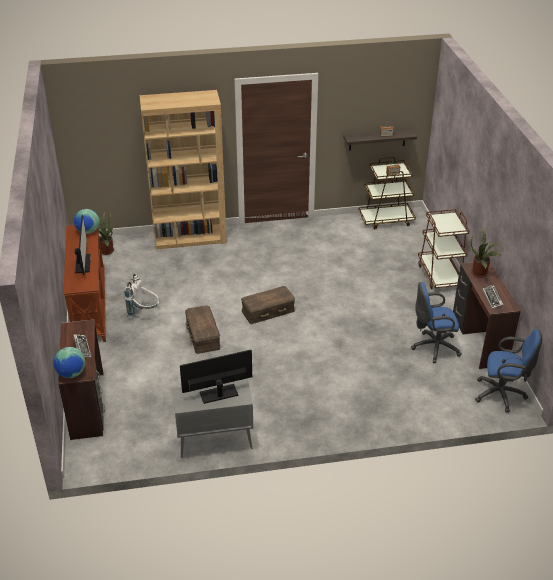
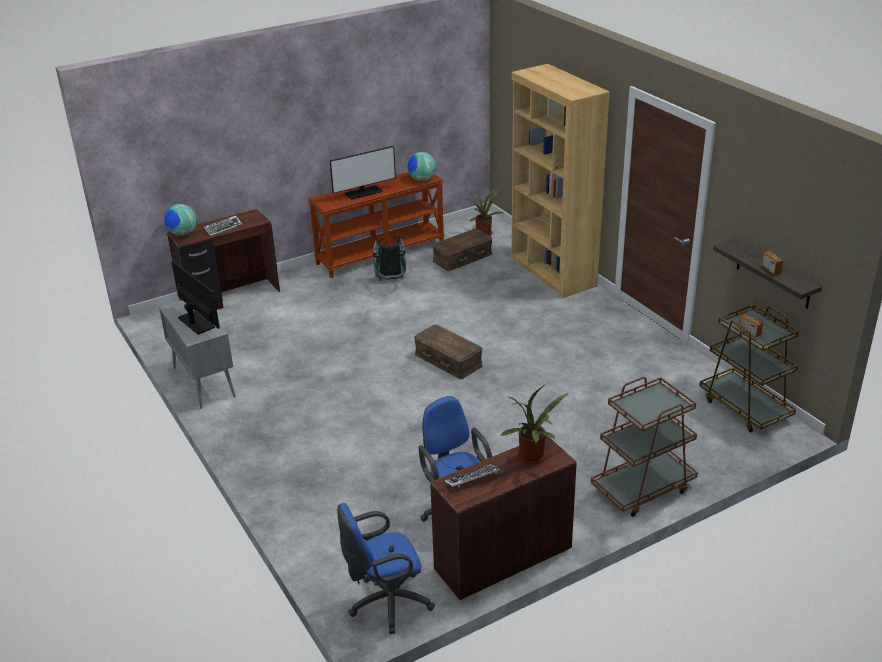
camera: 70 degrees right, 5 degrees down
(144, 312) = (391, 285): white backpack -> black backpack
(202, 335) = (374, 329): brown storage box -> brown storage box (462, 257)
(502, 395) = (386, 603): blue office chair -> blue office chair turned 75 degrees clockwise

